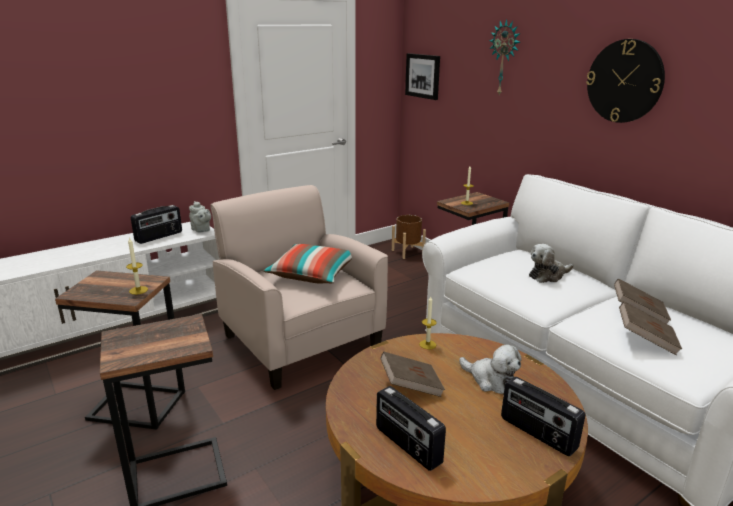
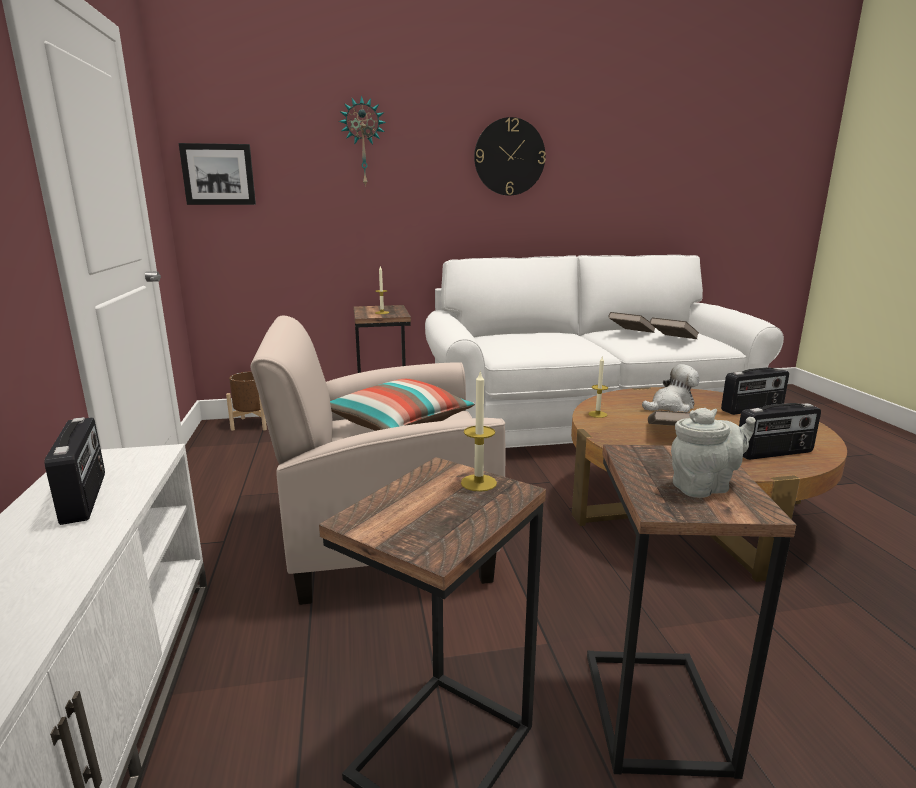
camera: 65 degrees left, 5 degrees down
(201, 230) = (133, 456): grey teapot -> grey teapot (704, 487)
(548, 275) = (546, 337): plush toy -> none

